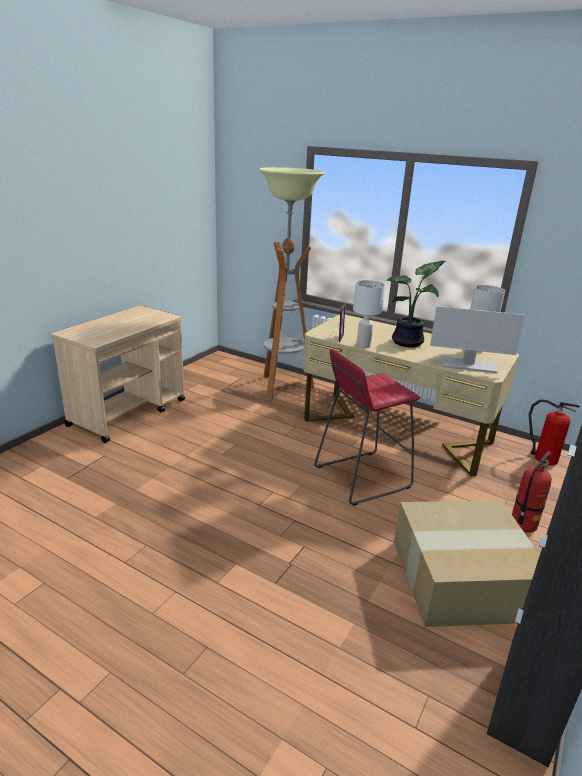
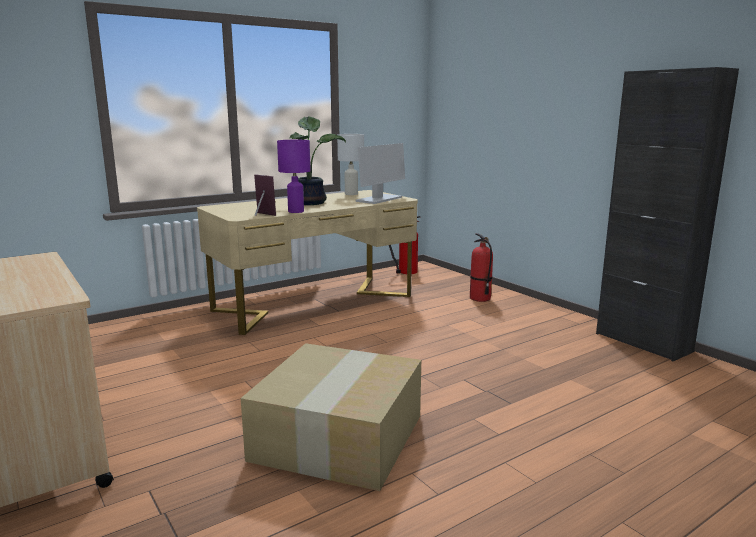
camera: 65 degrees left, 10 degrees down
(282, 387) = (148, 331): floor lamp -> none
(361, 477) = (375, 333): red stool -> none
(363, 345) = (295, 211): white table lamp -> purple table lamp
(460, 580) = (532, 332): cardboard box -> cardboard box (339, 438)

